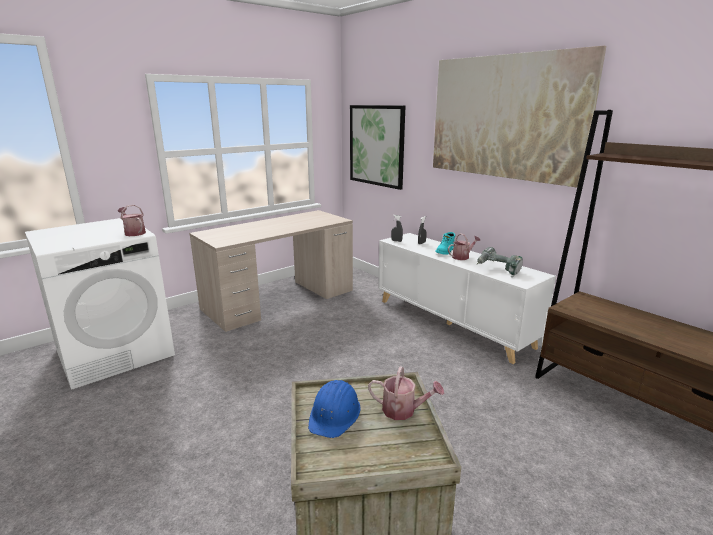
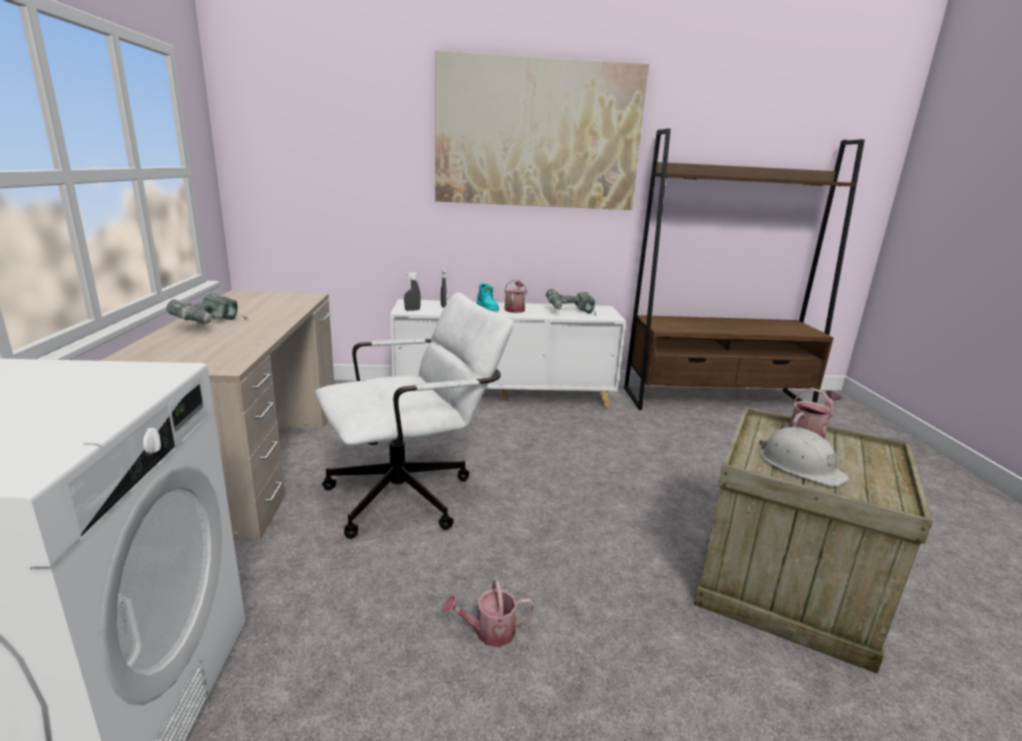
camera: 55 degrees left, 0 degrees up
(133, 232) = (134, 374): watering can -> watering can (489, 632)
(266, 225) = (212, 325): none -> power drill
(300, 346) = (413, 494): none -> white office chair
(335, 414) = (800, 466): blue hard hat -> white hard hat
(376, 145) = (312, 174): picture -> none

